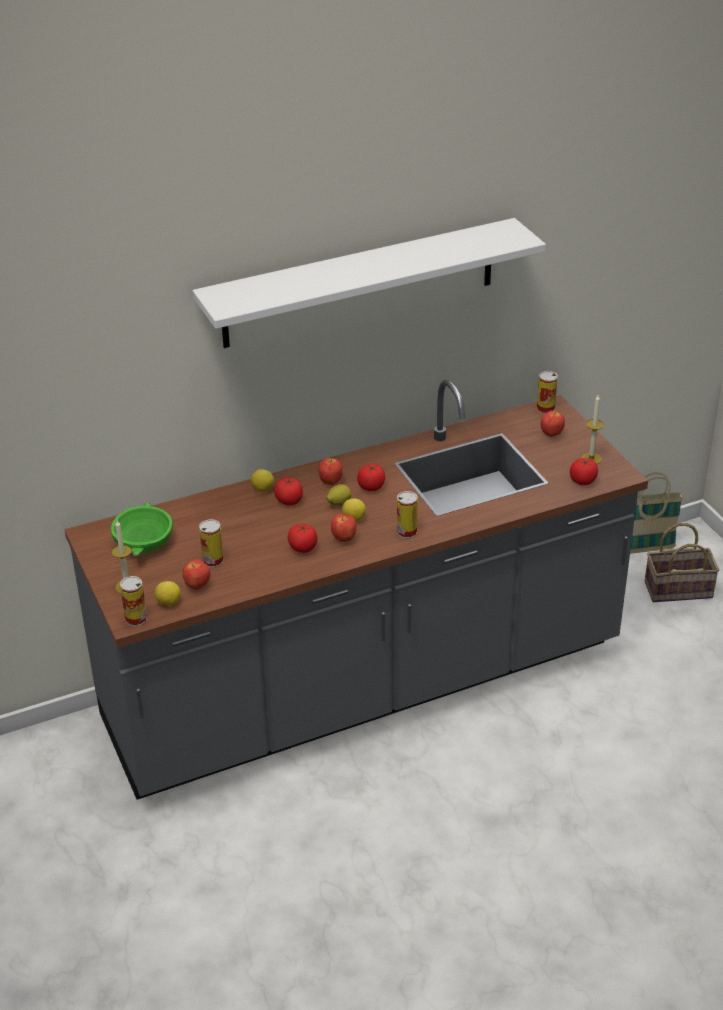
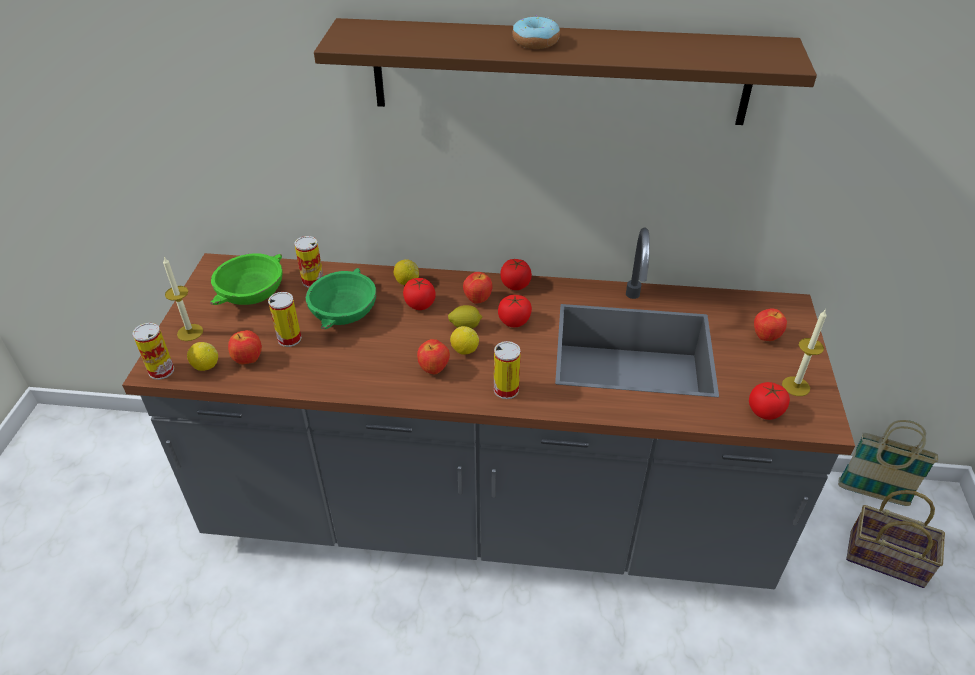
camera: 30 degrees right, 5 degrees up
(234, 528) = (343, 311): none -> green bowl
(303, 548) = (385, 361): tomato -> tomato (515, 285)
(356, 269) = (535, 42): none -> donut
(360, 283) = (559, 72): white shelf -> brown shelf
(545, 409) = (780, 304): can -> can (313, 281)

